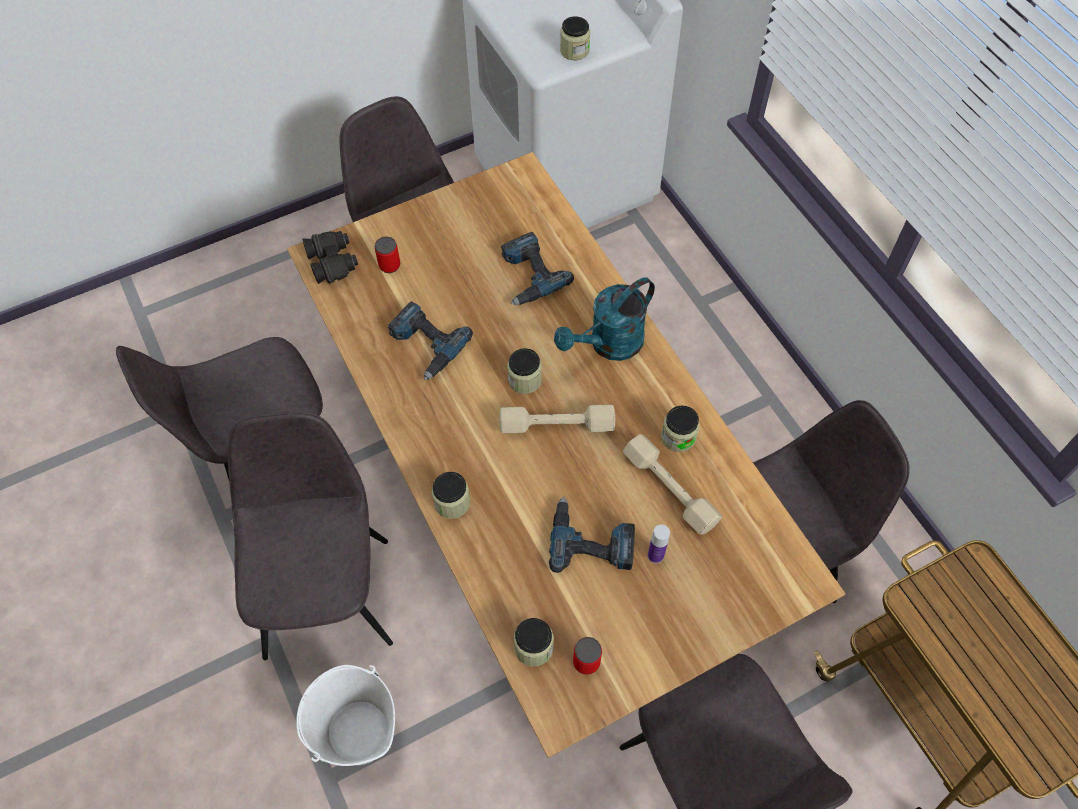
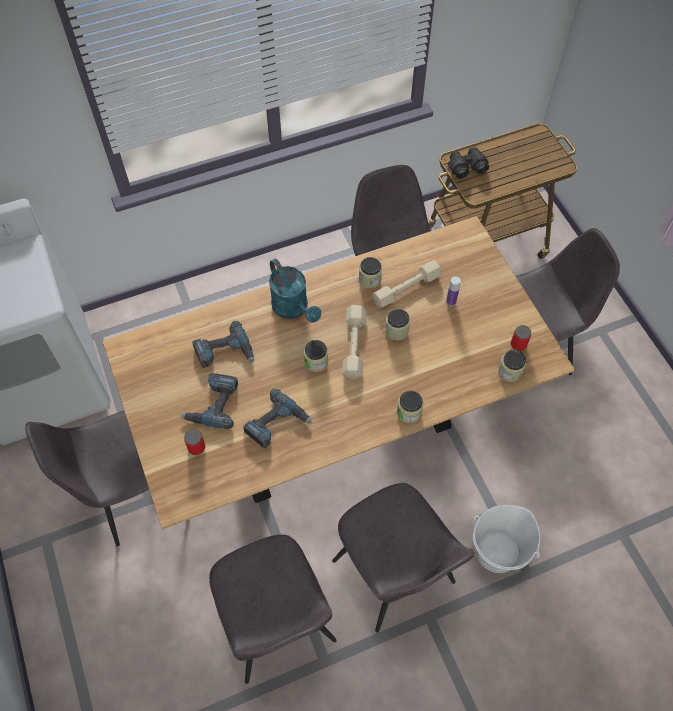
camera: 85 degrees left, 0 degrees up
(327, 593) = (395, 574): grey chair -> grey chair turned 120 degrees counterclockwise
(332, 262) = (184, 491): black binoculars -> black binoculars (466, 167)
(574, 50) = (33, 282): jar -> jar (396, 331)
(591, 540) = (439, 334): power drill -> power drill (213, 403)

